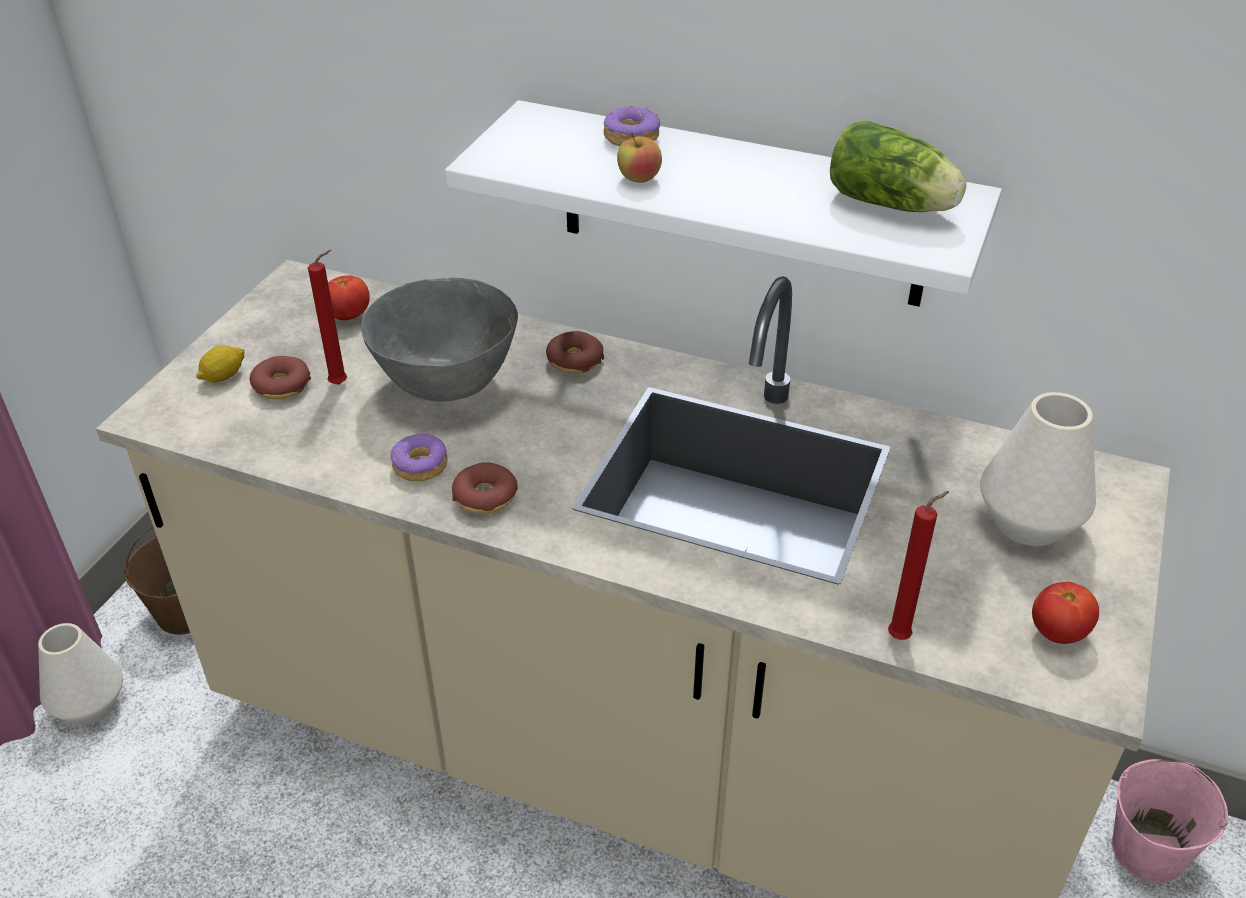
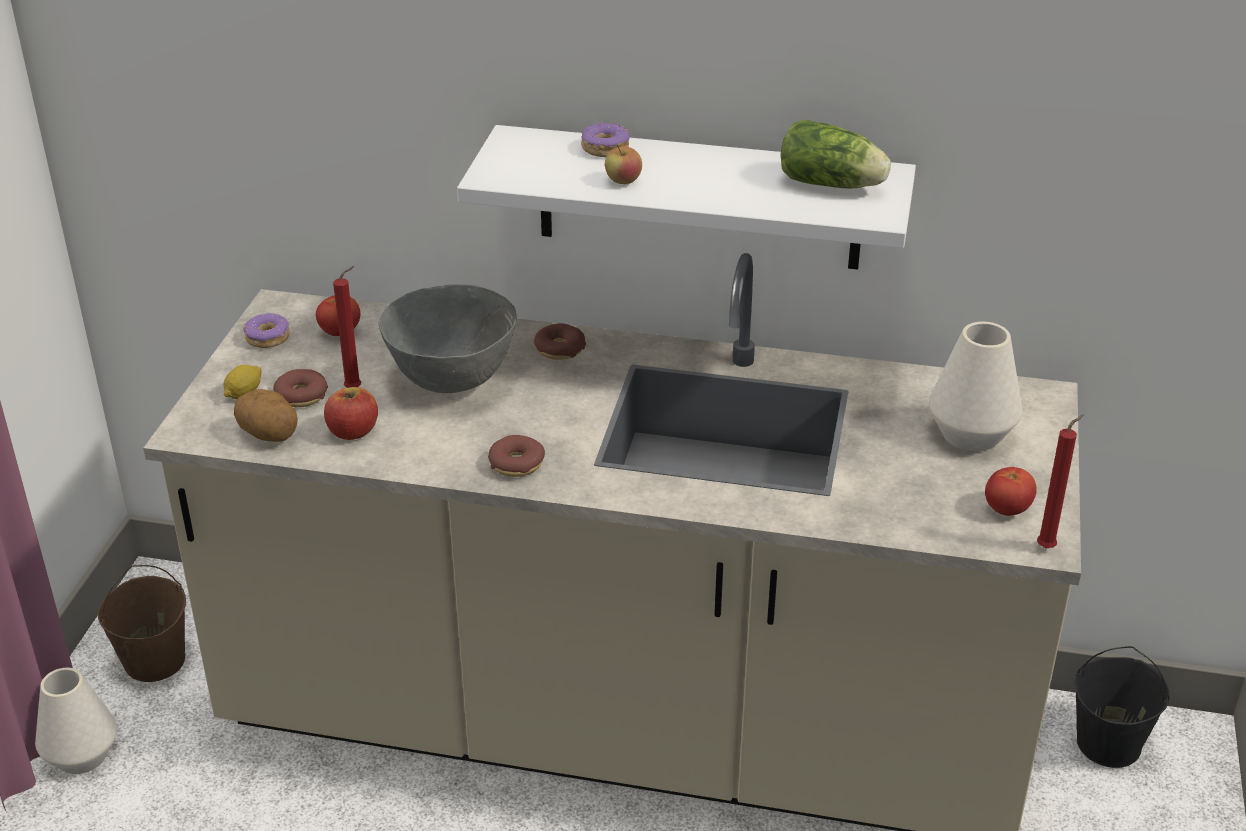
camera: 10 degrees left, 5 degrees down
(231, 429) = (269, 435): none -> potato
(320, 435) = (353, 431): none -> apple
(420, 466) = (451, 446): donut -> donut (268, 338)
(902, 636) = (887, 526): red candle -> red candle (1048, 547)
(1147, 850) = (1108, 743): pink bucket -> black bucket

